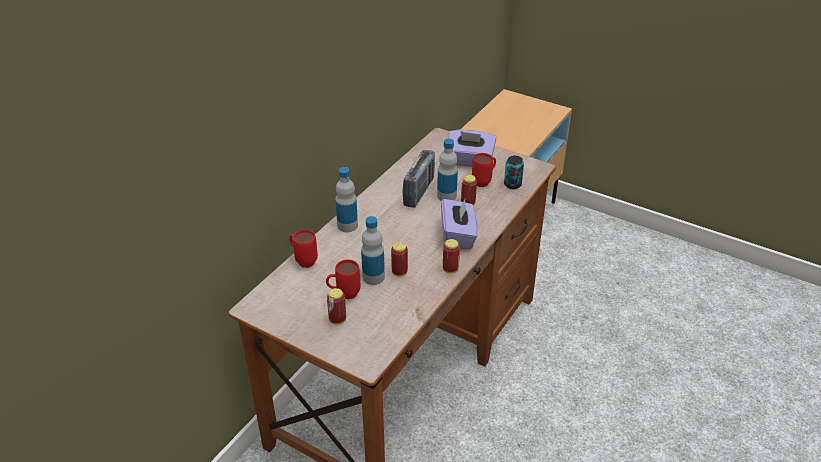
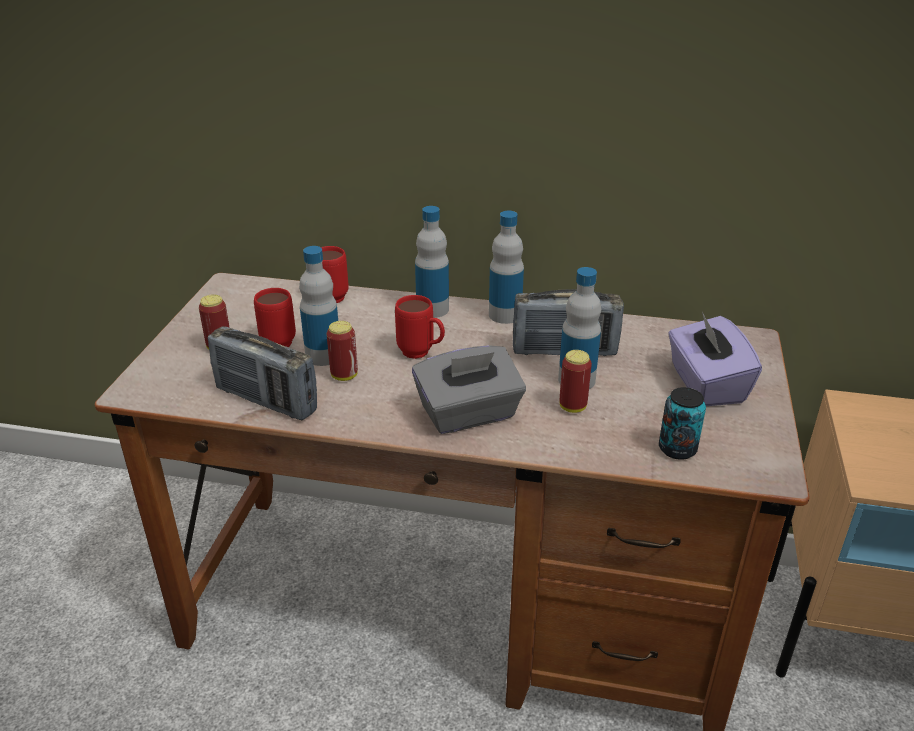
camera: 70 degrees right, 5 degrees down
(371, 201) = (505, 315): none -> bottle
(408, 306) = (266, 400): none -> radio
(450, 269) = (374, 423): can -> none
(458, 236) = (469, 414): purple tissue box -> grey tissue box
(484, 181) = (656, 413): red mug -> red mug (421, 354)

